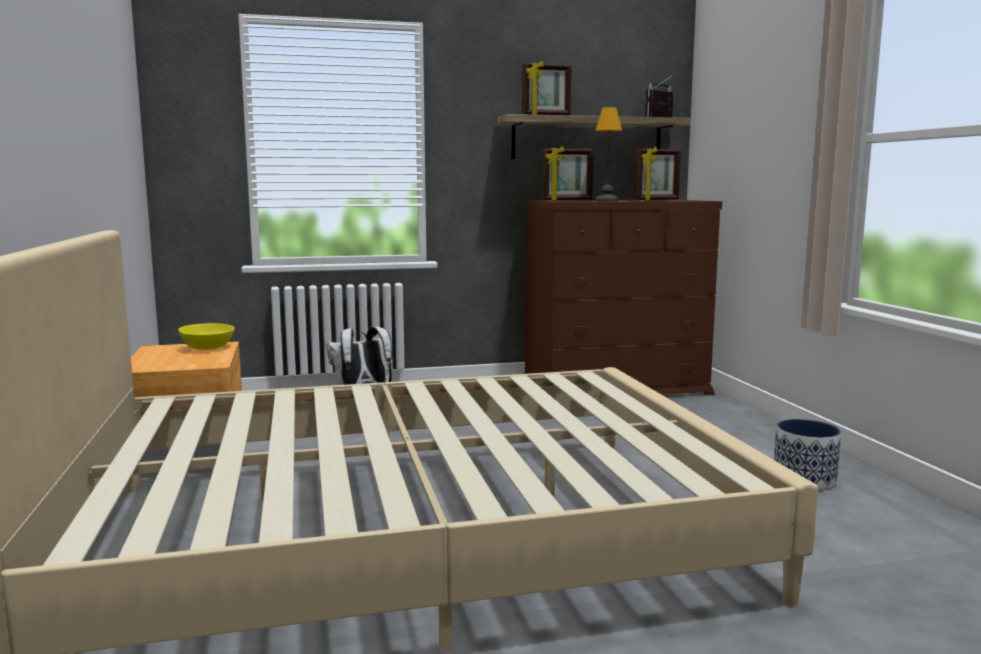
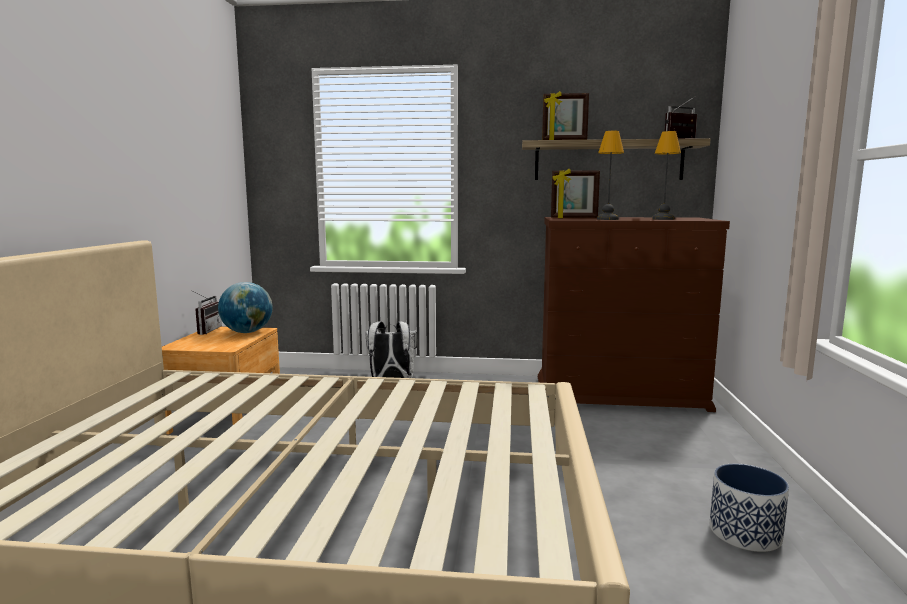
camera: 20 degrees right, 0 degrees up
(147, 350) = (206, 331): none -> radio
(208, 348) = (247, 332): yellow bowl -> globe
(656, 200) = (663, 219): picture frame -> table lamp

